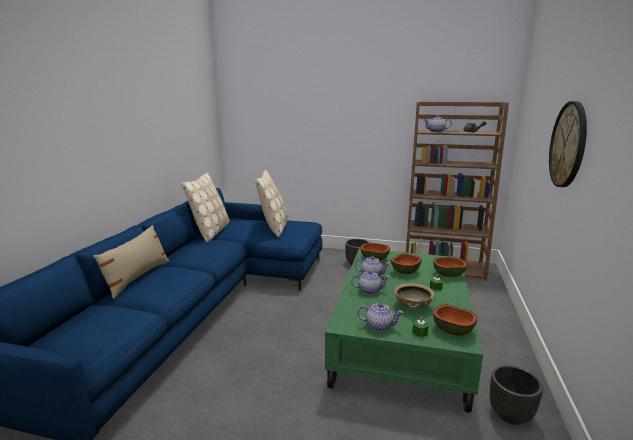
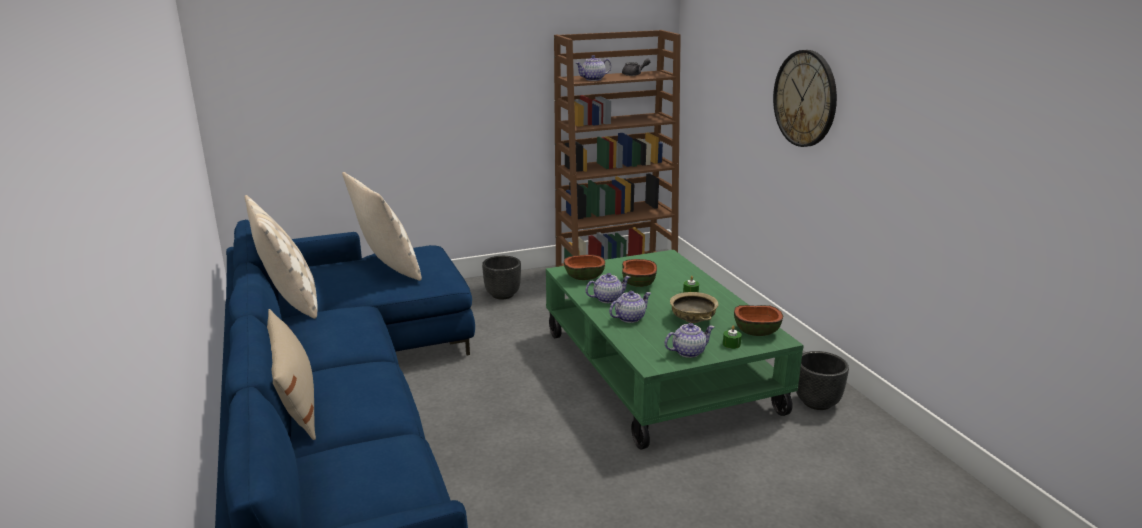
camera: 35 degrees left, 5 degrees up
(448, 275) = (686, 274): bowl -> none

